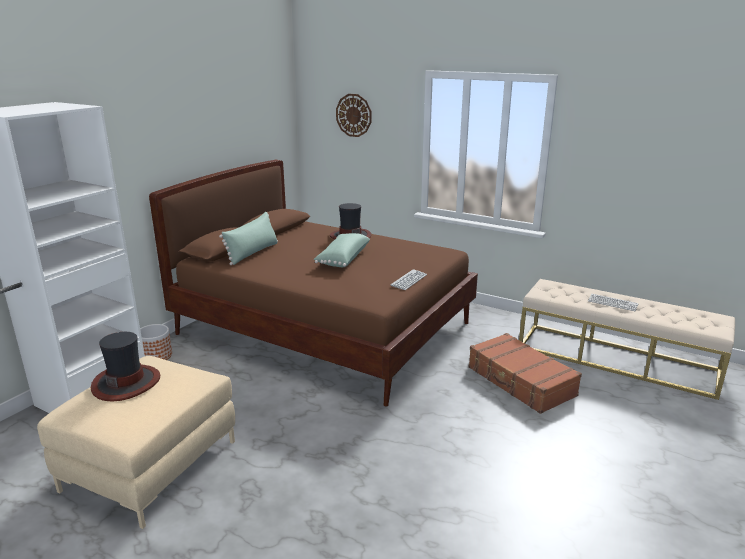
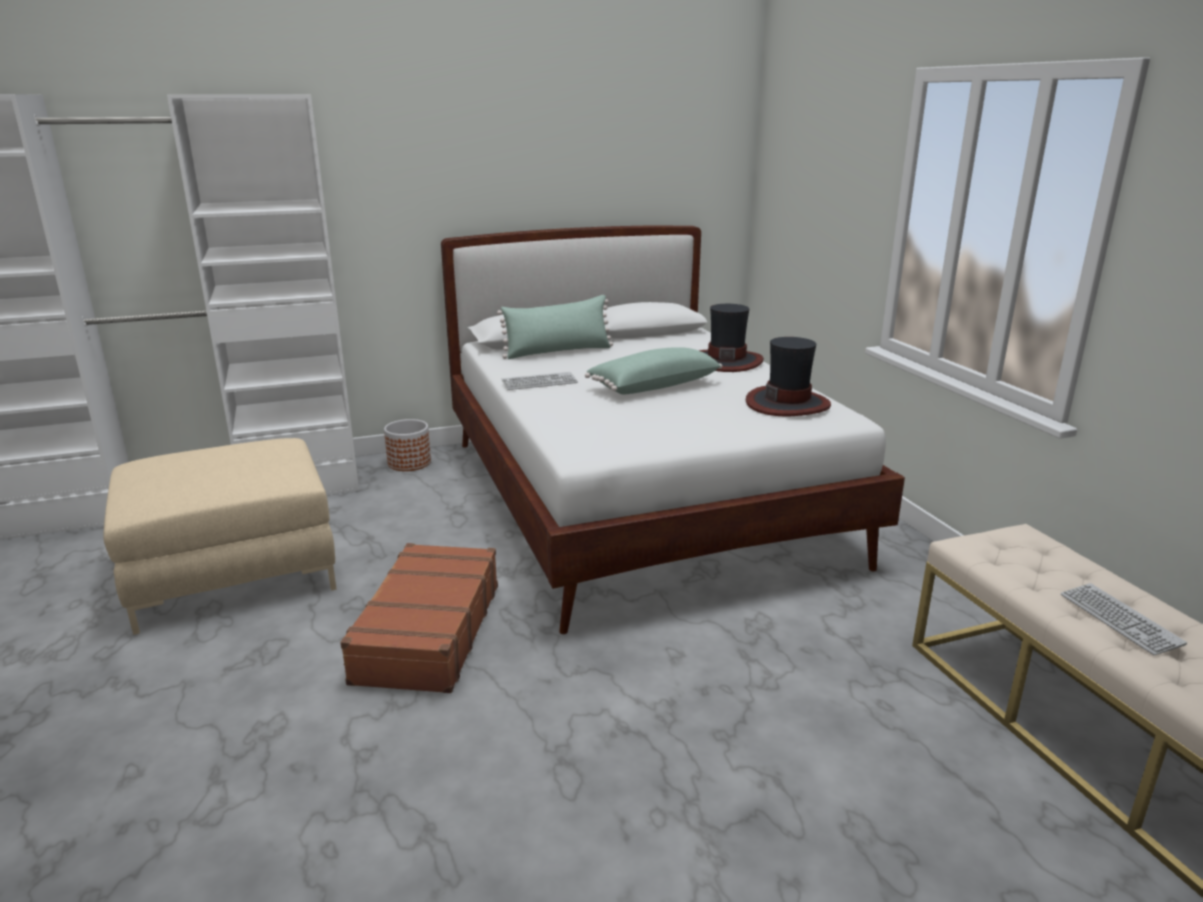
camera: 40 degrees right, 0 degrees up
(126, 383) = (220, 455): hat -> hat (787, 403)
(325, 328) = (639, 498): brown bed -> white bed
(354, 115) = (816, 158): wall clock -> none
(409, 280) = (688, 439): keyboard -> keyboard (539, 382)
(520, 382) = (829, 701): brown suitcase -> brown suitcase (427, 632)

